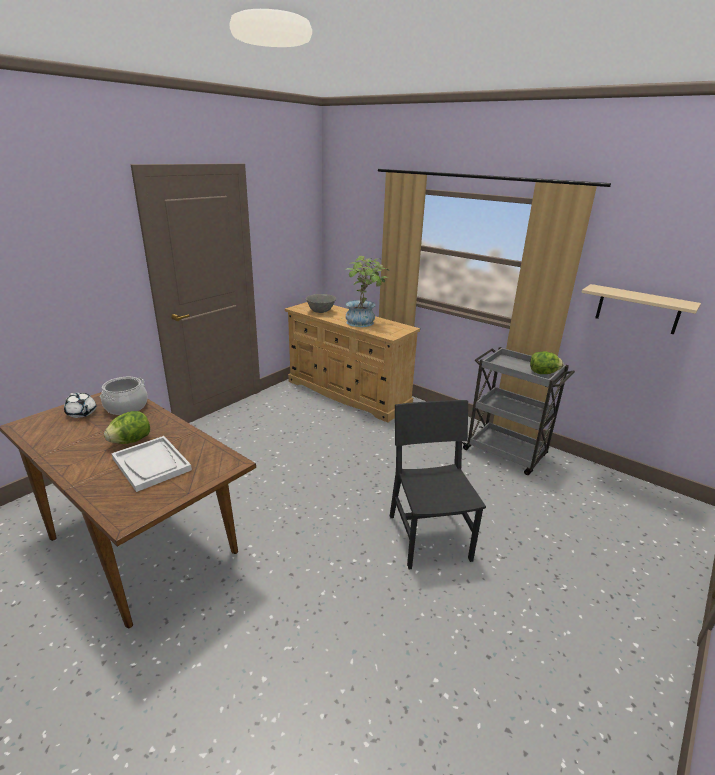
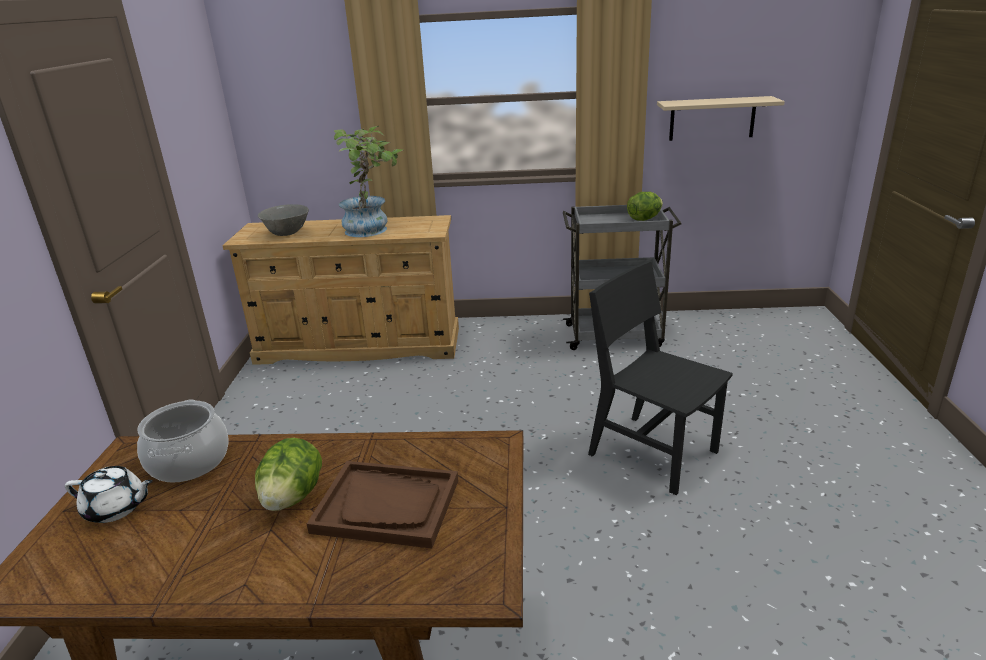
camera: 35 degrees left, 0 degrees up
(152, 464) = (387, 506): white tray -> brown tray

